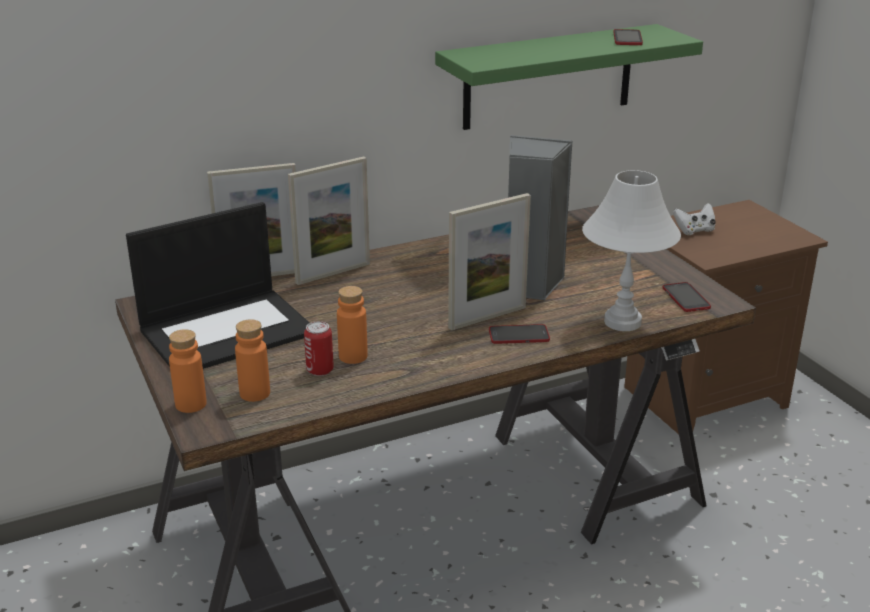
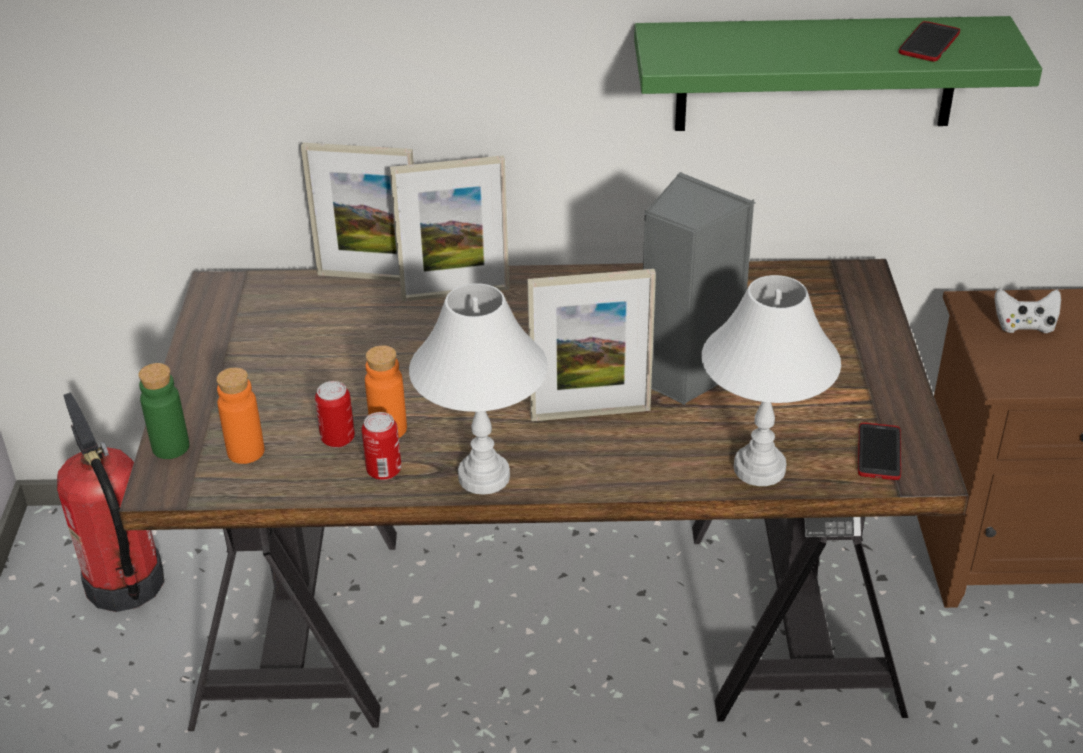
camera: 25 degrees right, 10 degrees up
(81, 588) = (125, 584): none -> fire extinguisher
(191, 404) = (170, 447): orange bottle -> green bottle
(228, 330) = (279, 351): laptop -> none
(371, 380) = (384, 471): none -> can
(445, 367) = (483, 476): none -> white table lamp
(519, 335) = (608, 453): phone -> none

